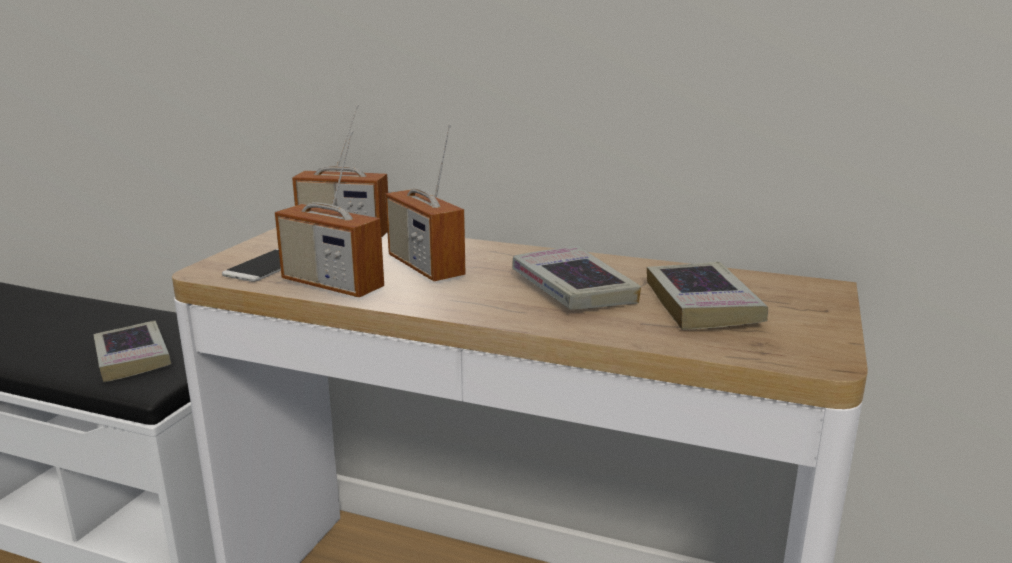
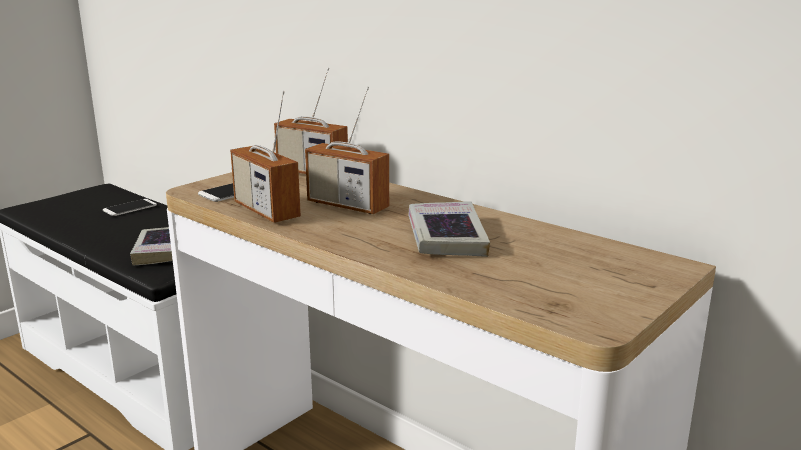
camera: 20 degrees right, 0 degrees up
(49, 309) = (130, 208): none -> phone
(425, 267) = (347, 205): radio -> radio turned 45 degrees counterclockwise
(702, 304) = (542, 265): book -> none

